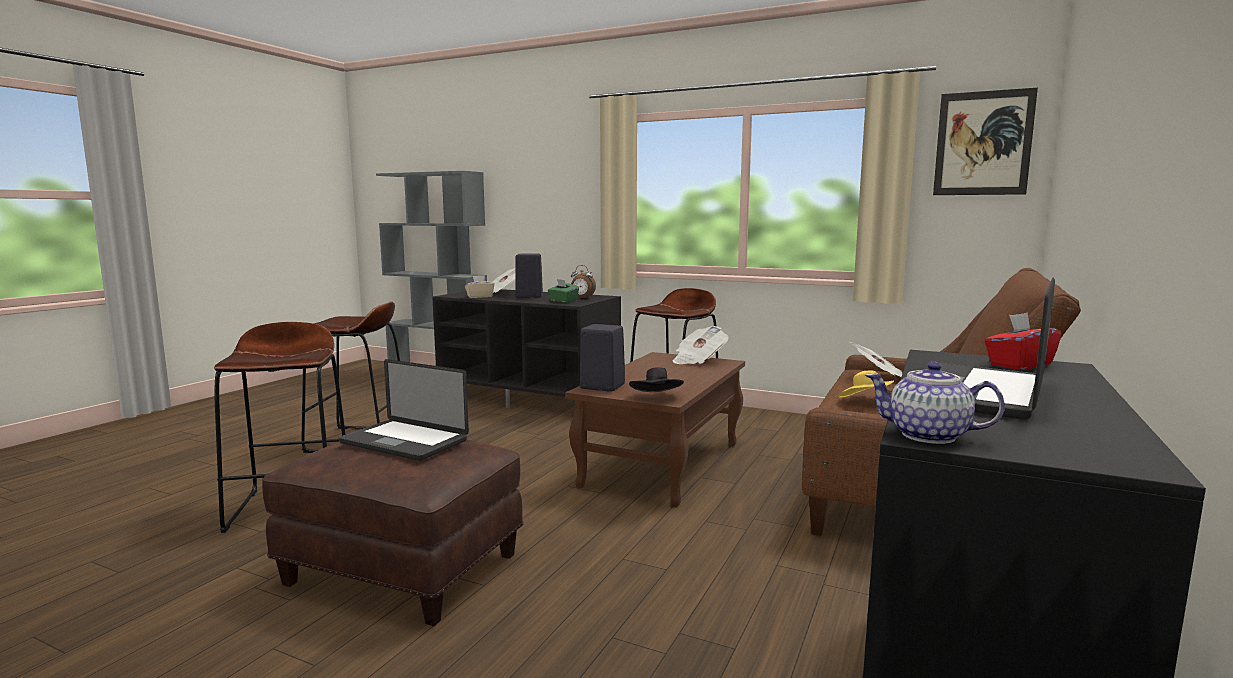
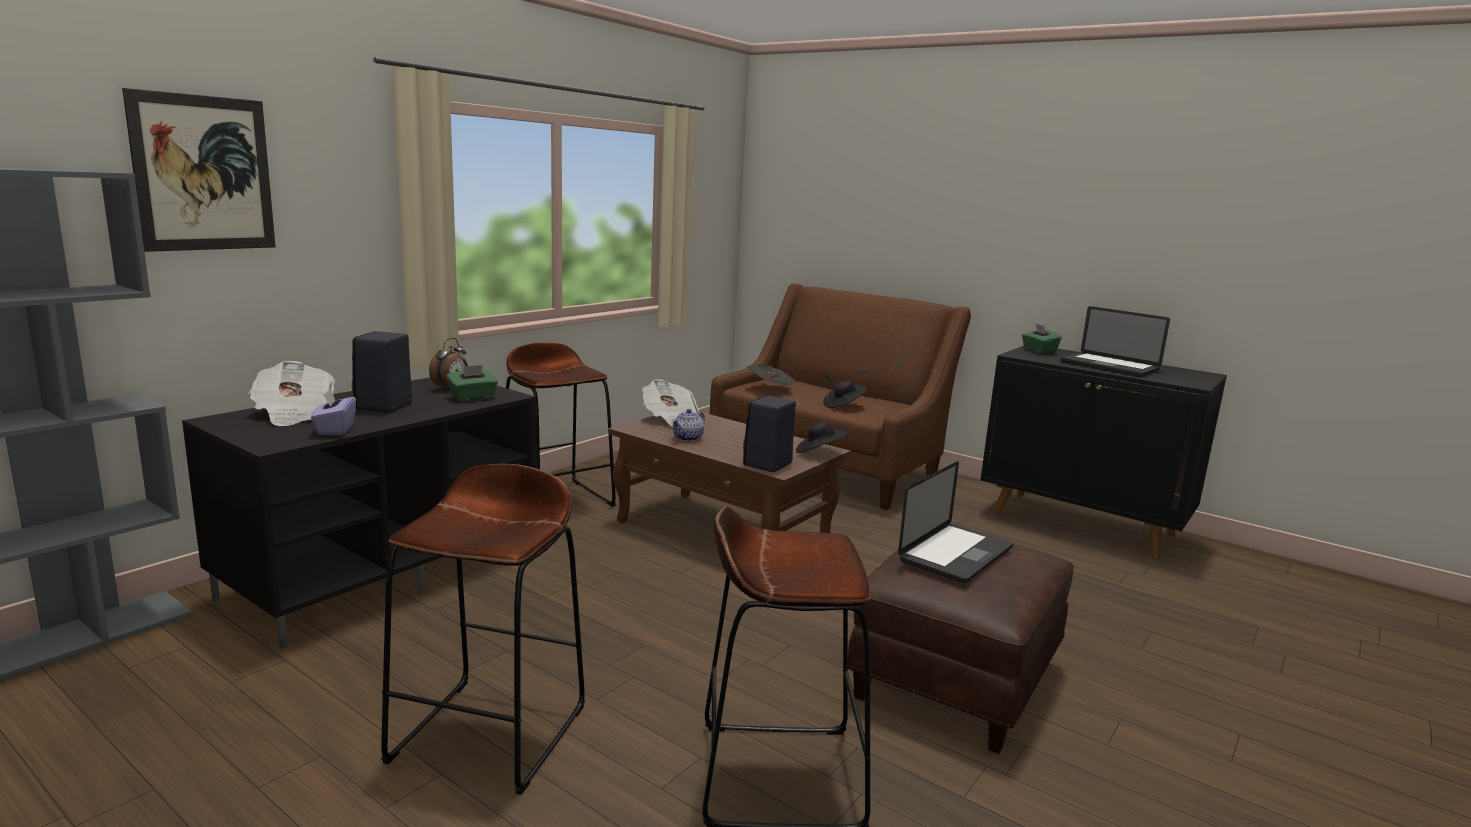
camera: 80 degrees left, 5 degrees up
(479, 297) = (335, 429): beige tissue box -> purple tissue box
(865, 402) = (843, 406): yellow hat -> black hat
(929, 435) = (1194, 384): teapot -> teapot (688, 438)
(983, 143) = (713, 177): picture -> picture (204, 173)
(1019, 365) = (1038, 351): red tissue box -> green tissue box

